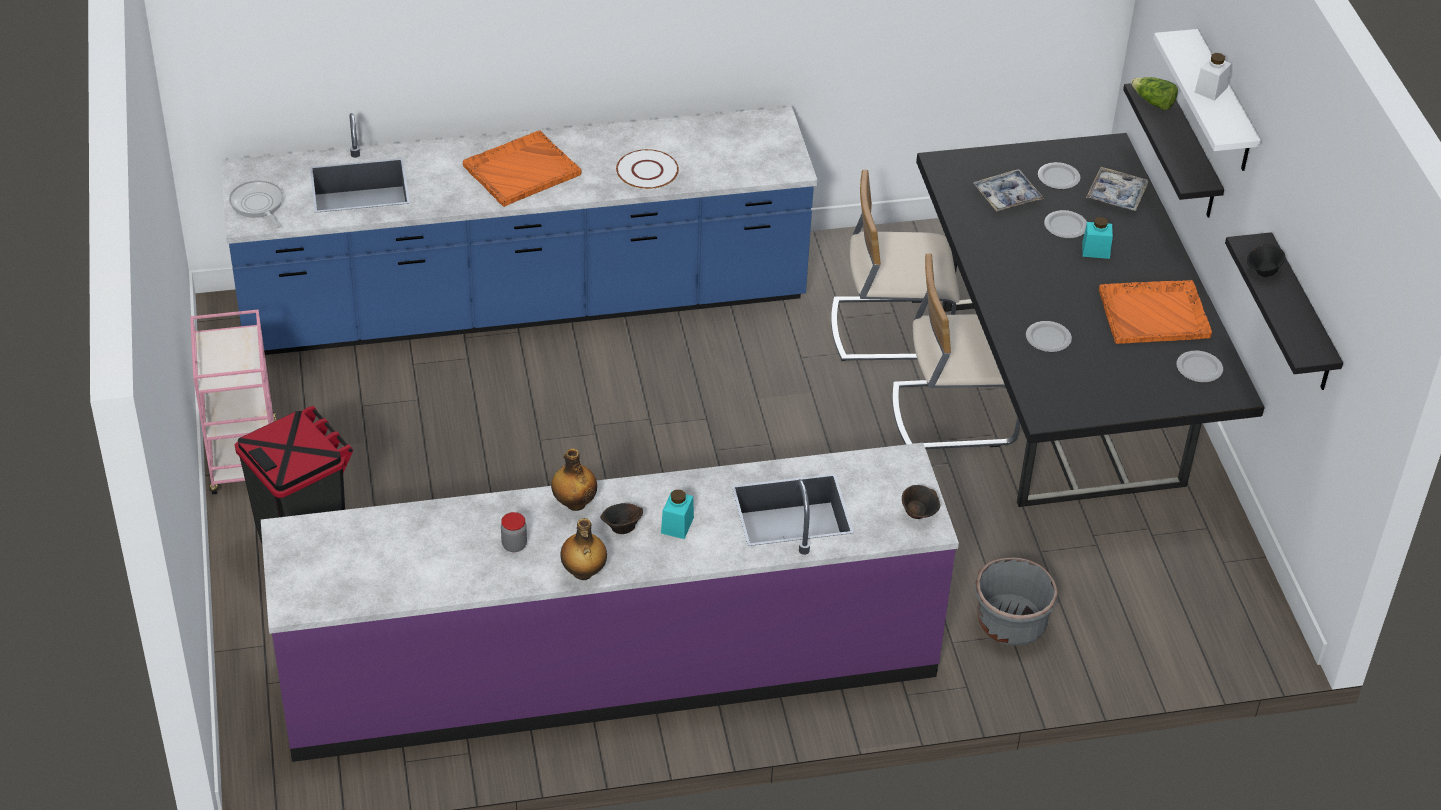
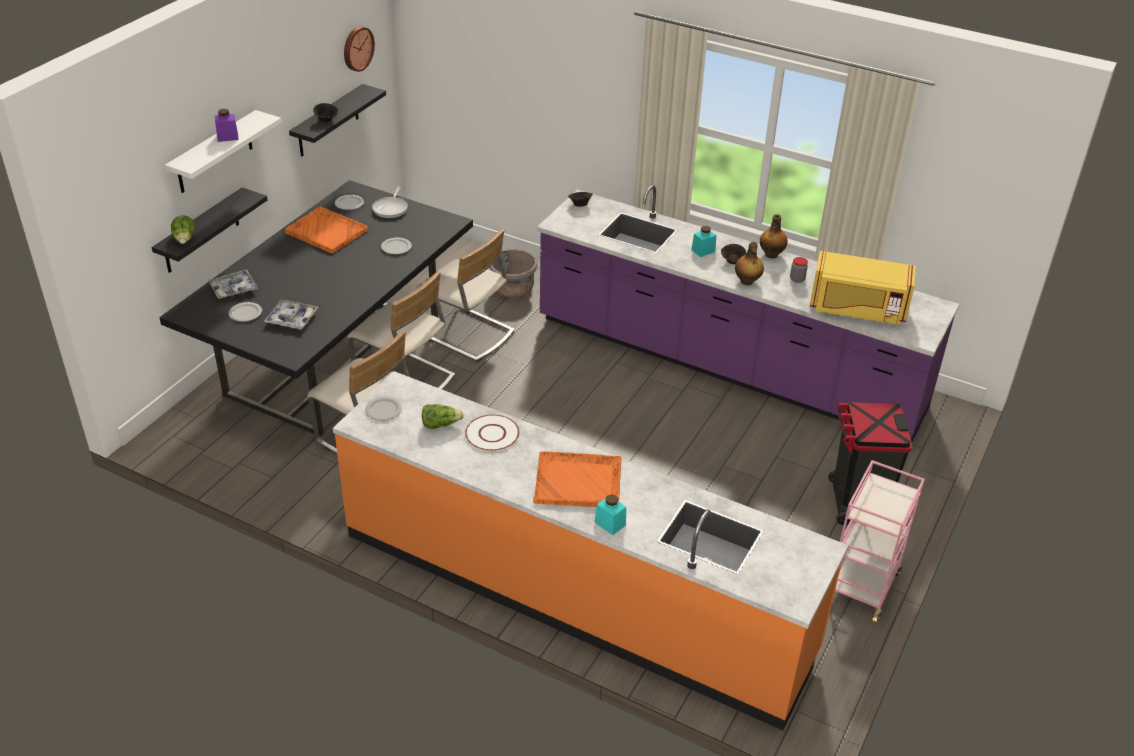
camera: 140 degrees left, 5 degrees down
(258, 205) = (804, 560): frying pan -> frying pan (391, 208)
(400, 537) = (857, 309): none -> yellow microwave
(524, 305) = (574, 592): blue counter -> orange counter
(704, 155) = (440, 424): none -> lettuce
(971, 515) = (466, 334): none -> beige chair
(1066, 226) = (290, 288): plate -> plate (383, 410)
(1095, 250) = (298, 270): turquoise jar -> turquoise jar (610, 523)
(1211, 89) = (227, 137): white jar -> purple jar
(1356, 308) = (357, 48): none -> wall clock

